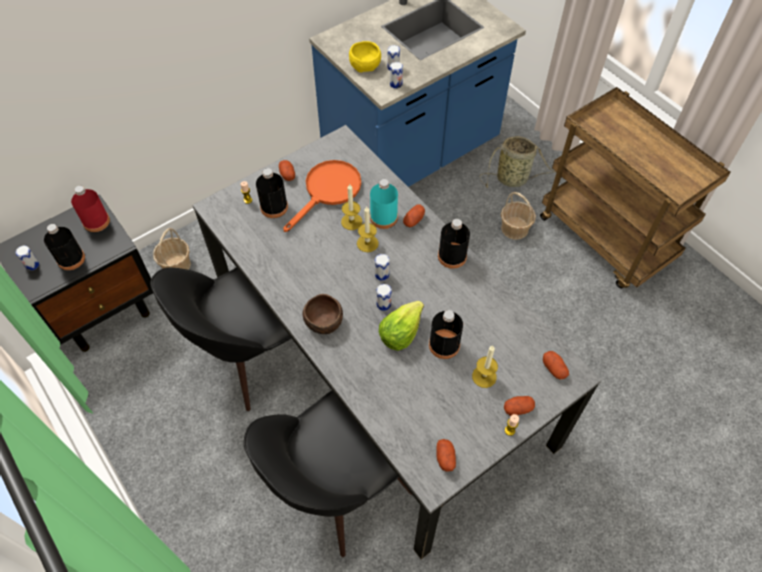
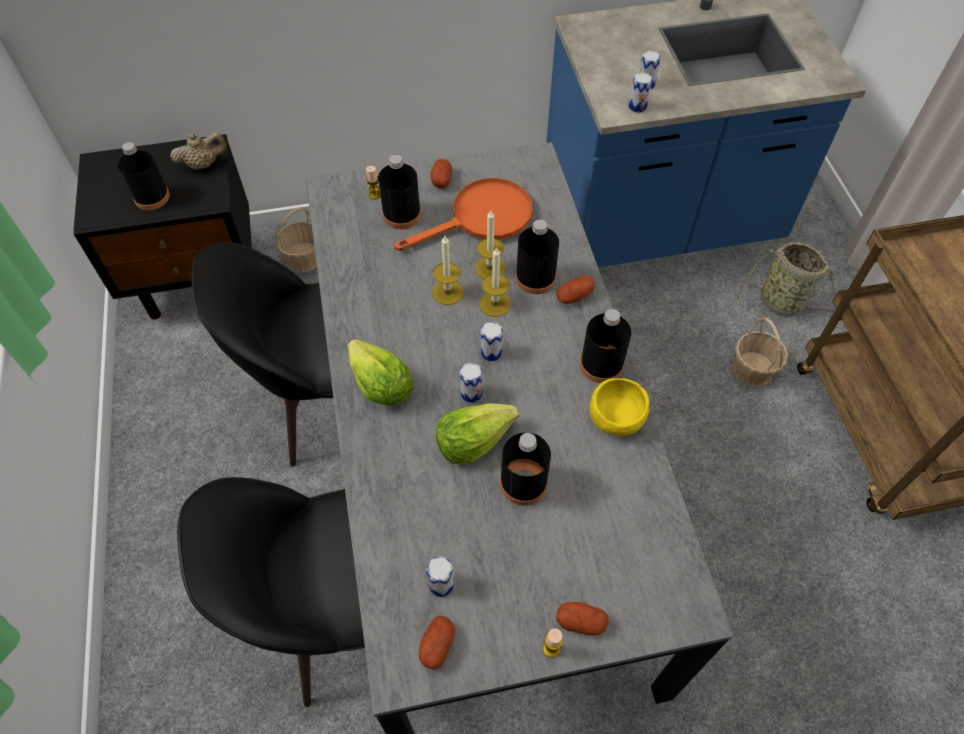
camera: 25 degrees right, 0 degrees up
(32, 265) = (108, 189): can -> can (441, 584)
(96, 221) = (204, 164): red bottle -> beige teapot
(324, 322) = (380, 385): brown bowl -> lettuce
(365, 64) = (610, 69): yellow bowl -> yellow bowl (618, 416)
(383, 217) = (535, 278): turquoise bottle -> black bottle
(484, 376) = (556, 552): candle -> candle (448, 292)
(554, 368) = (667, 586): potato -> none

